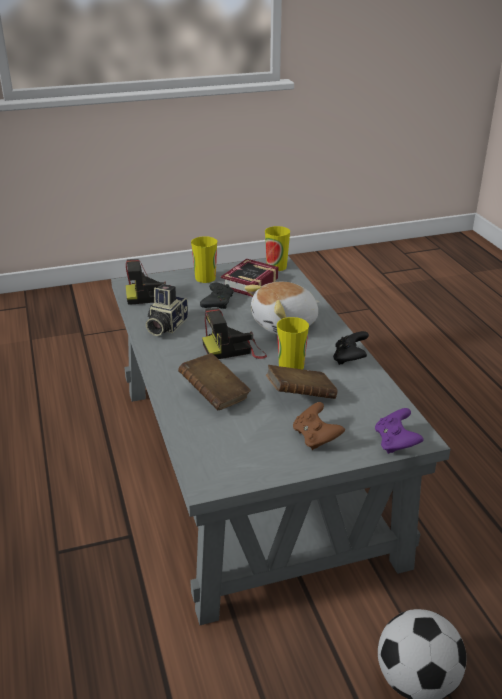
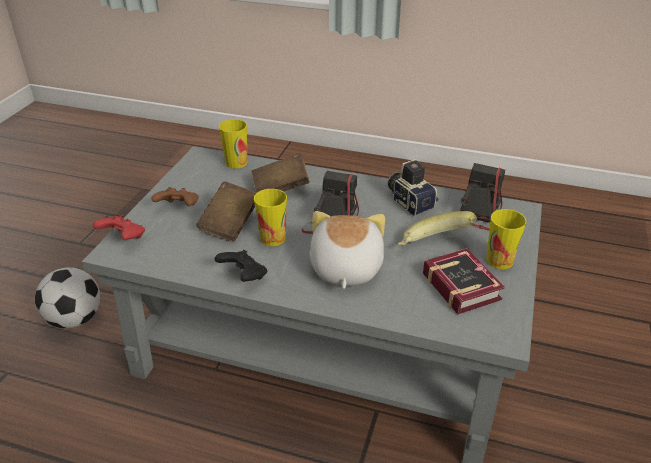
camera: 125 degrees right, 5 degrees up
(217, 302) = (433, 246): black game controller -> banana
(276, 266) = (493, 330): cup -> cup (236, 162)
(396, 443) = (124, 239): purple game controller -> red game controller

